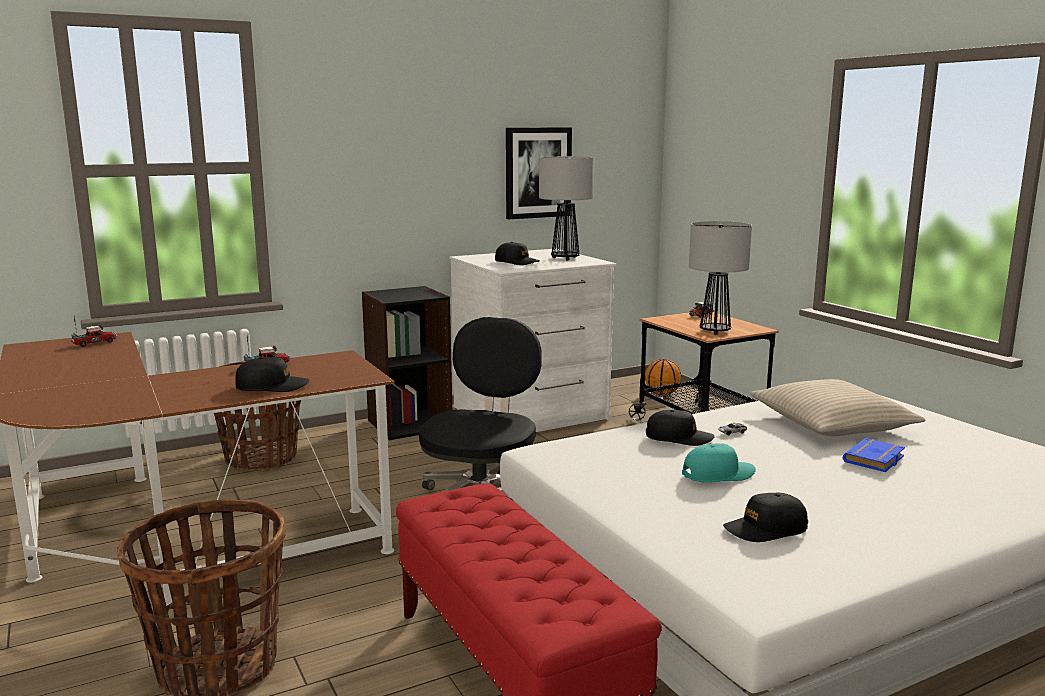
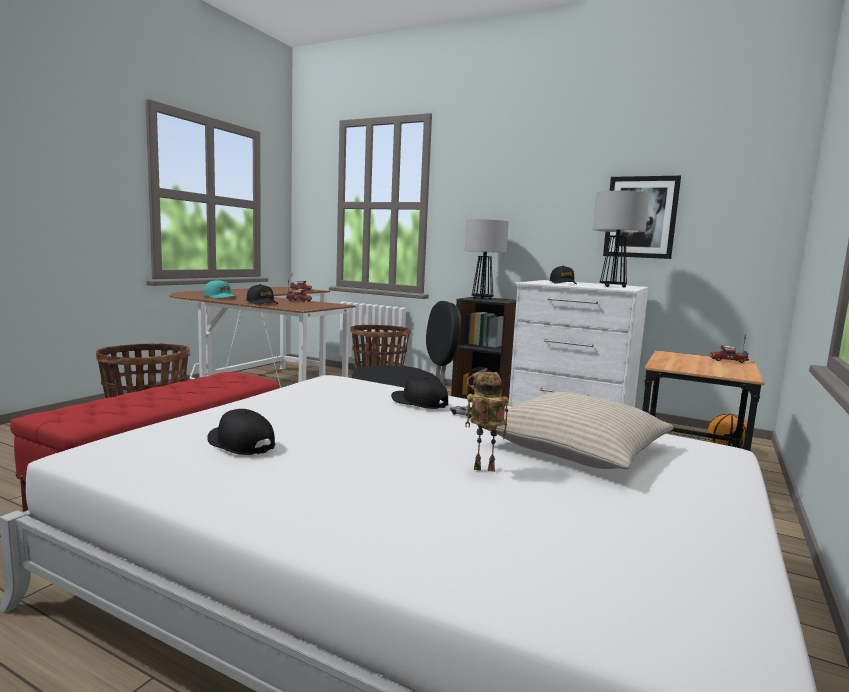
camera: 55 degrees right, 5 degrees down
(678, 438) = (419, 402): black cap -> black cap turned 150 degrees clockwise
(715, 331) = (684, 366): table lamp -> table lamp (482, 298)
(718, 474) = (347, 418): turquoise cap -> turquoise cap (220, 297)
(875, 460) = (482, 470): blue book -> toy robot

